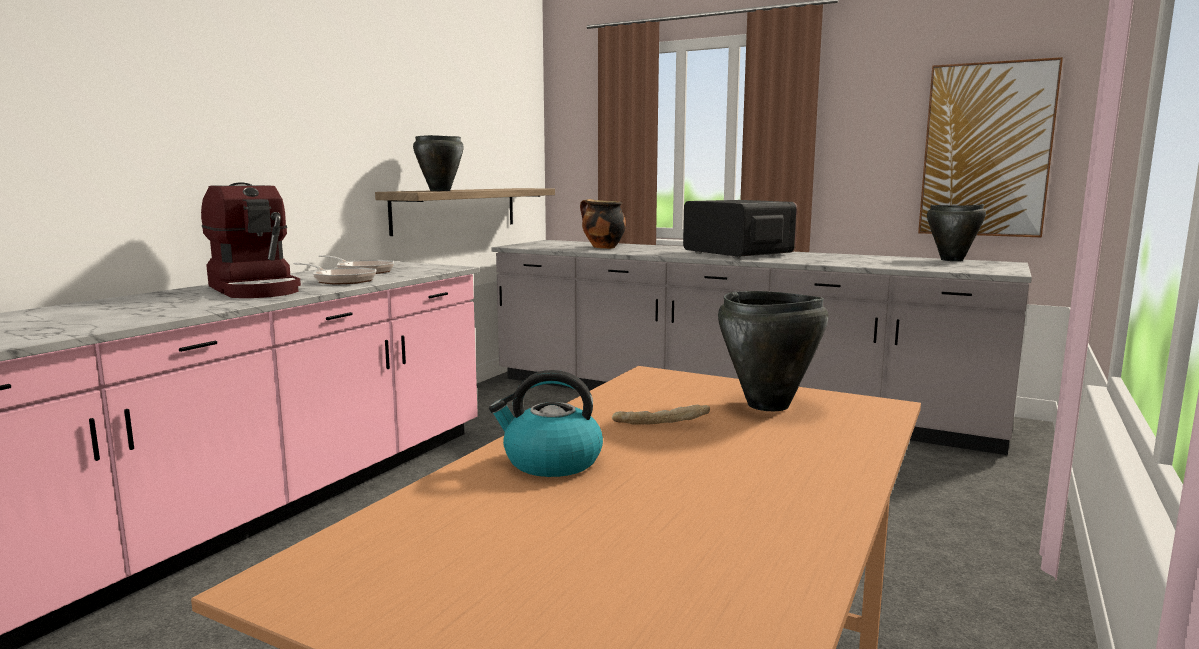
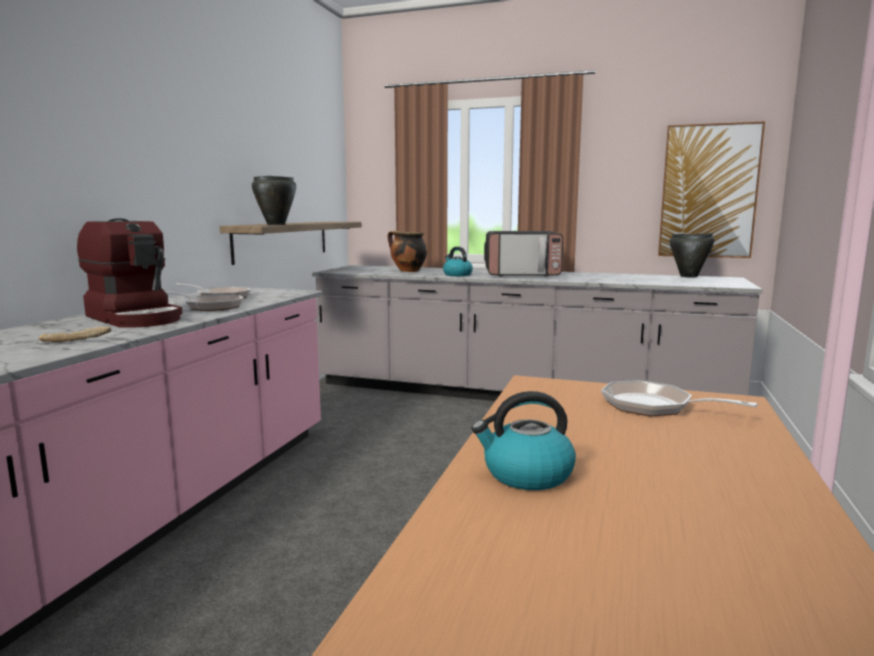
camera: 10 degrees left, 0 degrees up
(656, 253) = (457, 275): none -> kettle
(660, 423) = (584, 429): bread -> bread (76, 341)
(737, 254) = (522, 274): microwave -> microwave turned 135 degrees clockwise
(768, 405) = (654, 406): black cooking pot -> frying pan

